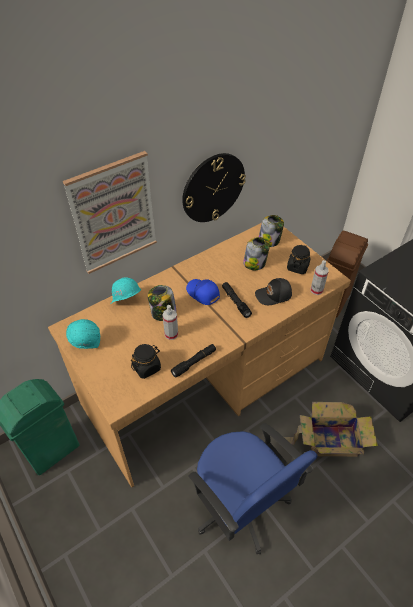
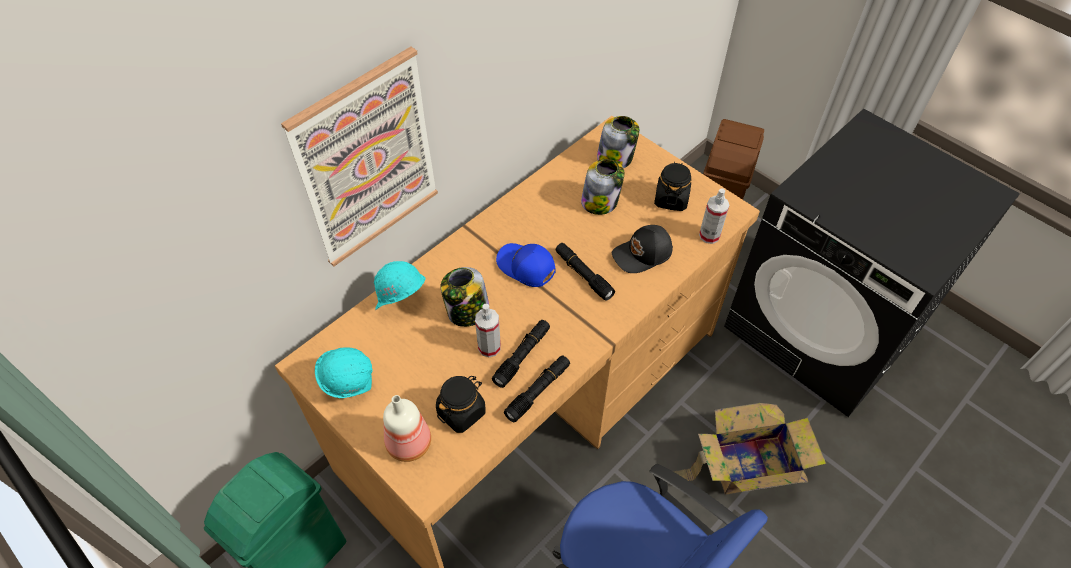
camera: 10 degrees left, 5 degrees up
(113, 380) = (410, 444): none -> bottle
(189, 342) = (522, 356): none -> black flashlight
(213, 188) = (520, 86): wall clock -> none

